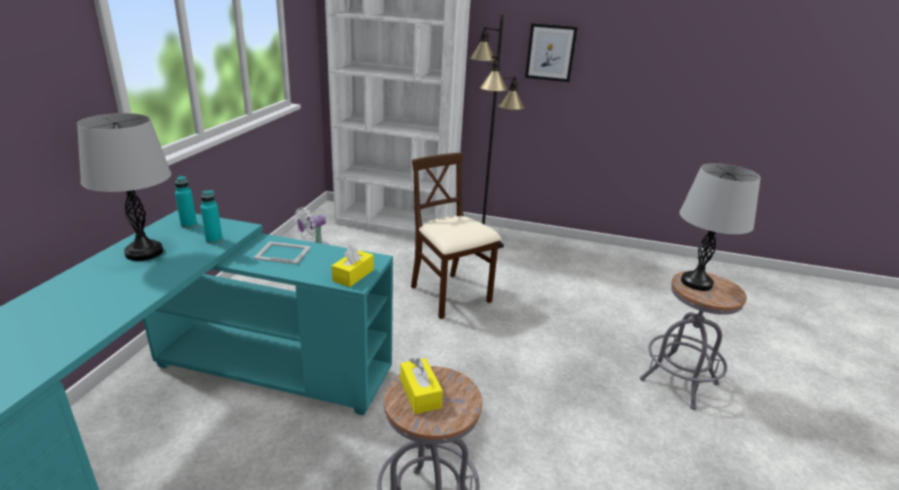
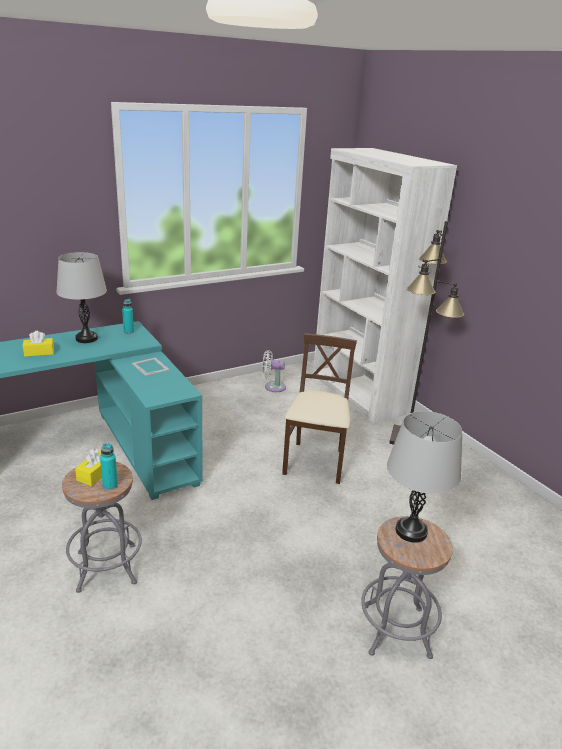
camera: 45 degrees right, 0 degrees up
(214, 240) = (124, 345): turquoise bottle -> turquoise bottle (110, 485)
(353, 275) = (159, 395): yellow tissue box -> yellow tissue box (39, 352)
(550, 52) = (513, 267): picture -> none

